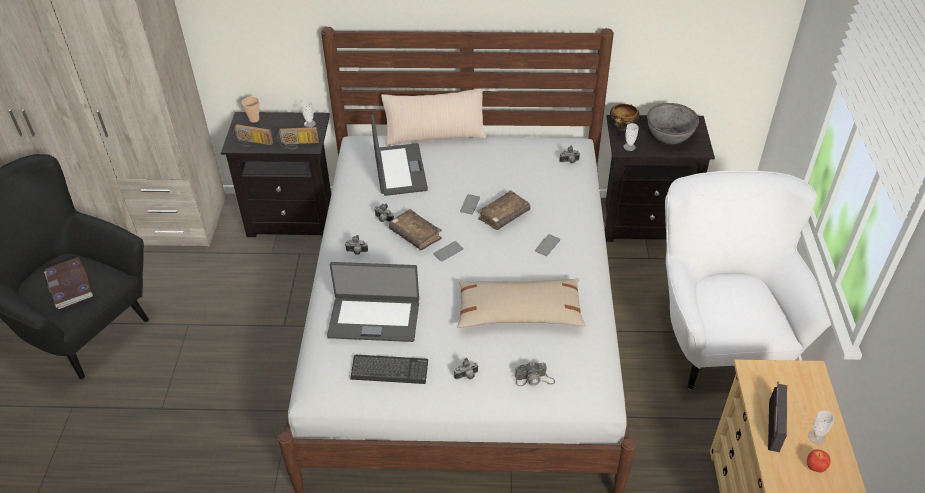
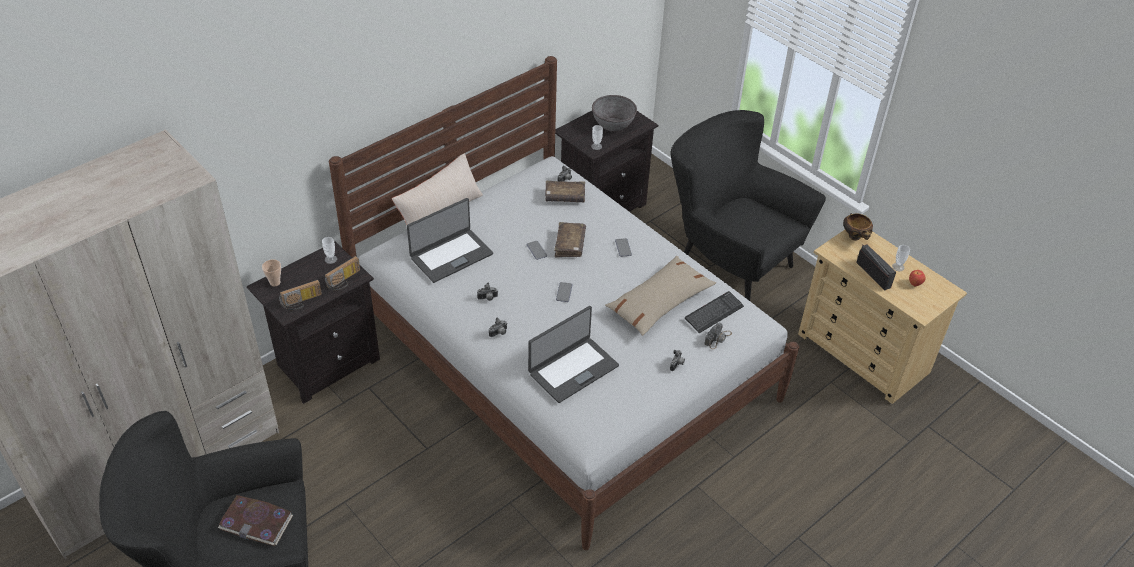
camera: 45 degrees left, 0 degrees up
(389, 370) = (626, 395): keyboard -> keyboard (714, 313)
(399, 170) = (451, 255): laptop -> laptop turned 105 degrees clockwise
(415, 235) = (526, 295): brown book -> brown book (565, 196)
(622, 128) = (575, 134): bowl -> bowl (855, 237)
(717, 336) = (728, 259): white armchair -> black armchair

